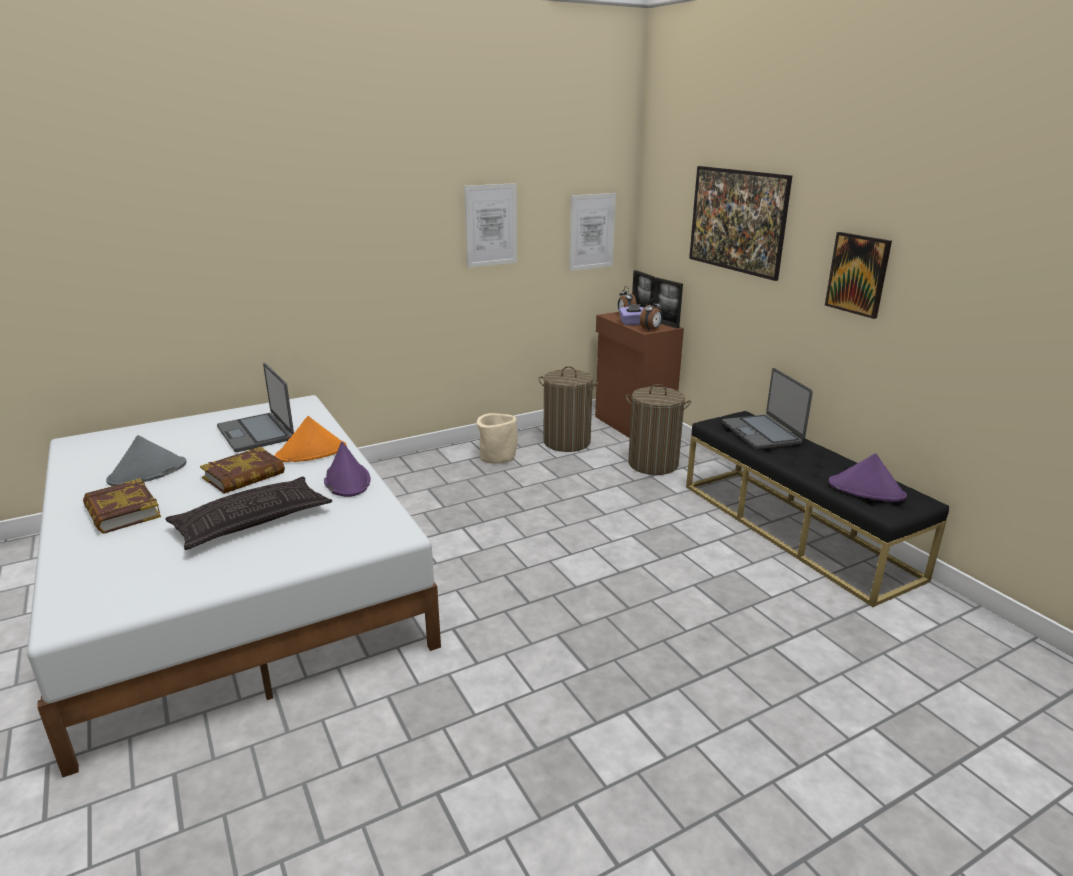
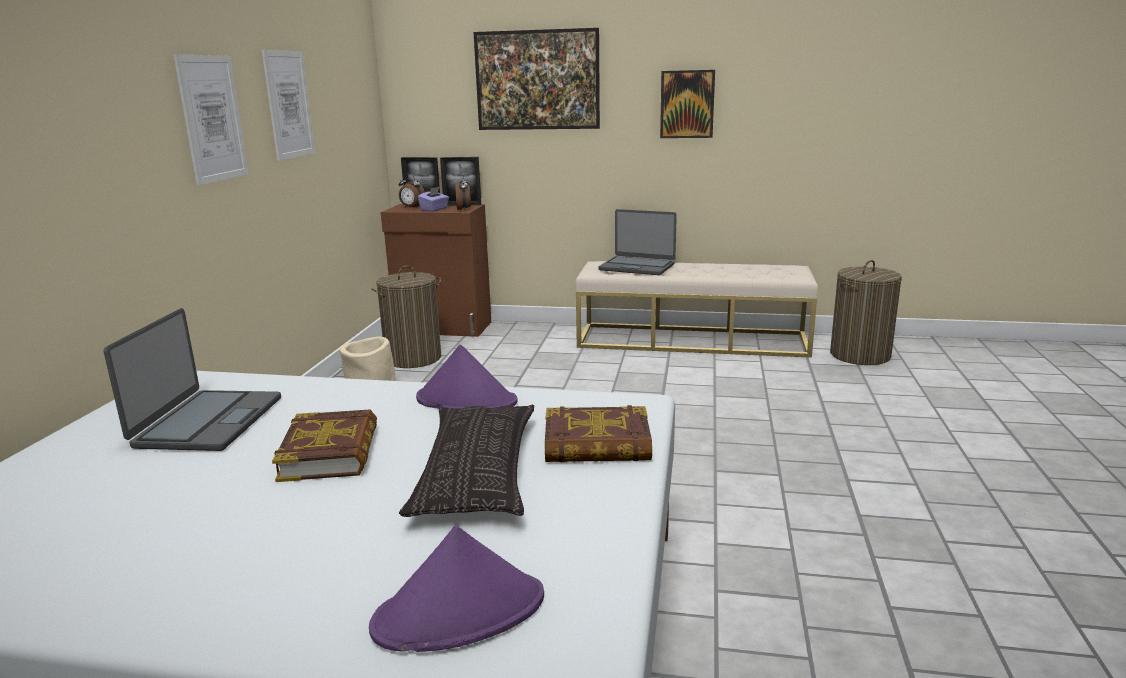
camera: 50 degrees left, 5 degrees down
(122, 512) = (265, 565): book -> book (597, 444)
(147, 472) = (158, 522): grey hat -> none
(256, 433) = (207, 422): laptop -> laptop turned 90 degrees counterclockwise
(311, 452) = (348, 403): orange hat -> none
(592, 231) = (358, 116): picture -> picture (212, 118)
(653, 464) = (519, 344): laundry basket -> laundry basket (860, 355)
(795, 529) = (692, 340): black bench -> beige bench
(866, 490) = (765, 272): purple hat -> purple hat (460, 612)

